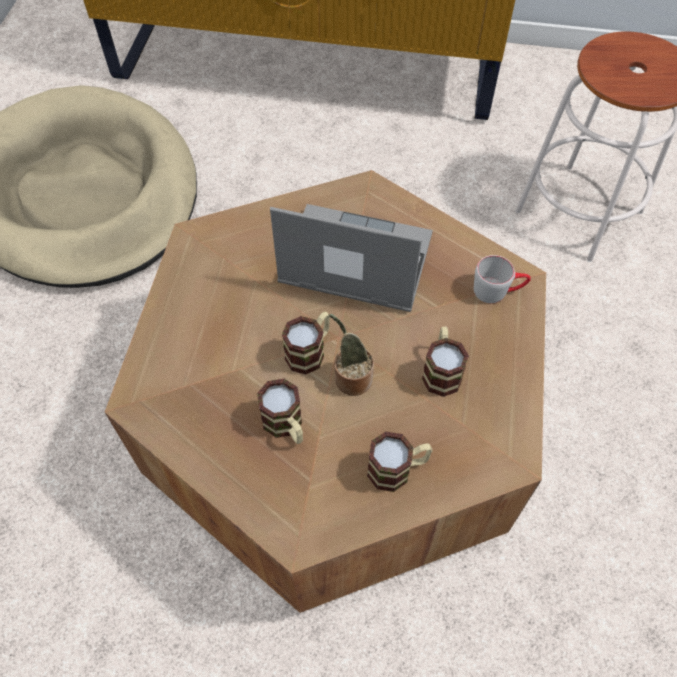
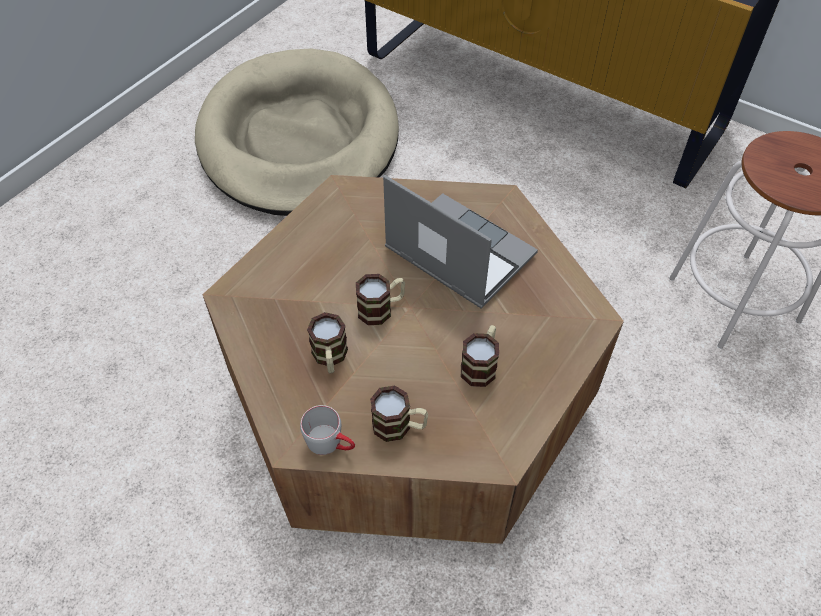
camera: 25 degrees right, 5 degrees down
(350, 378) = (402, 342): potted plant -> none
(498, 290) = (569, 320): grey mug -> grey mug (331, 443)

